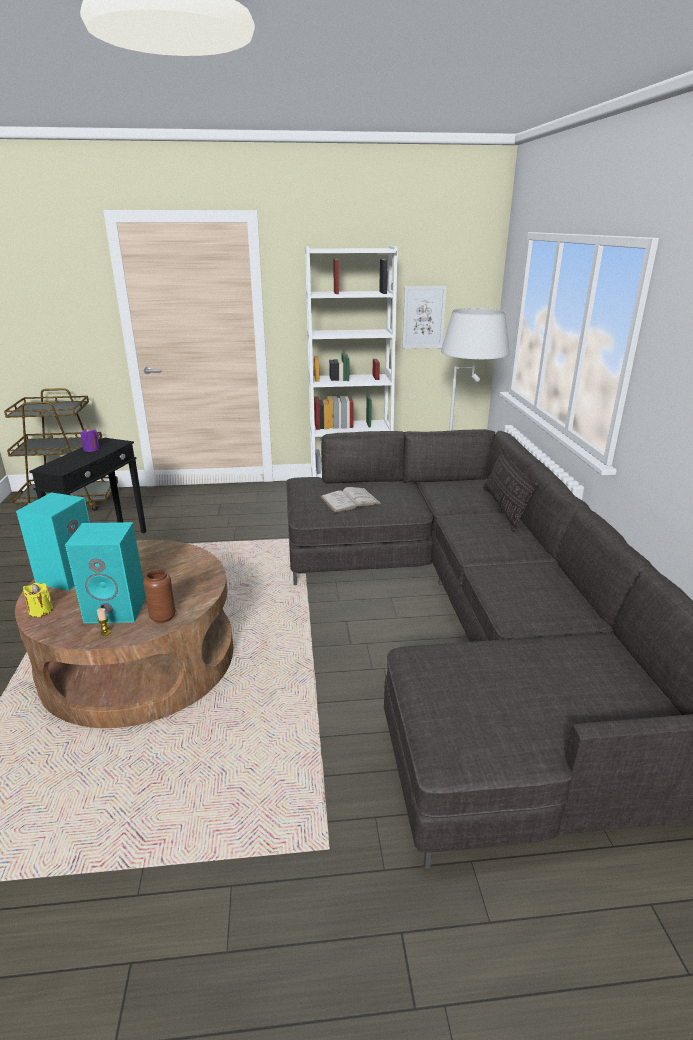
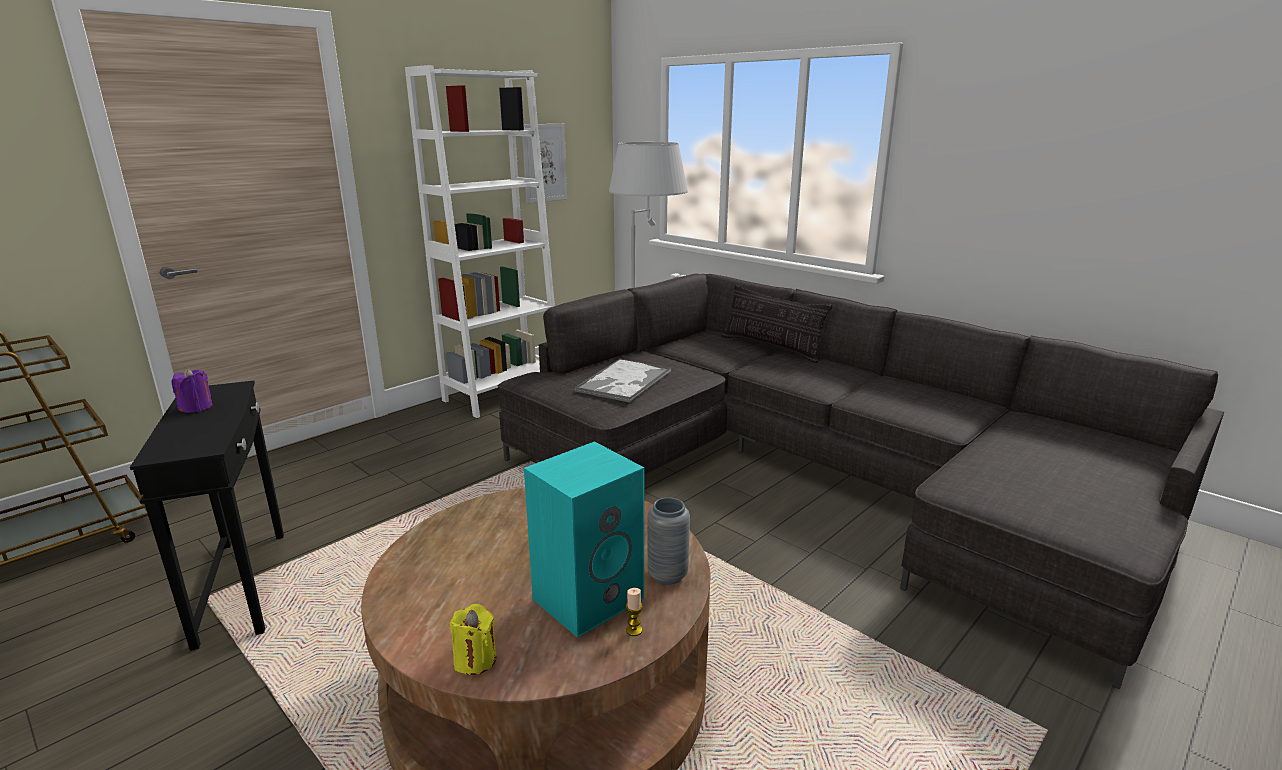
camera: 40 degrees left, 5 degrees down
(68, 575) = (419, 596): turquoise speaker -> none
(163, 617) = (667, 575): brown vase -> grey vase
(350, 500) = (624, 381): white book -> tray

